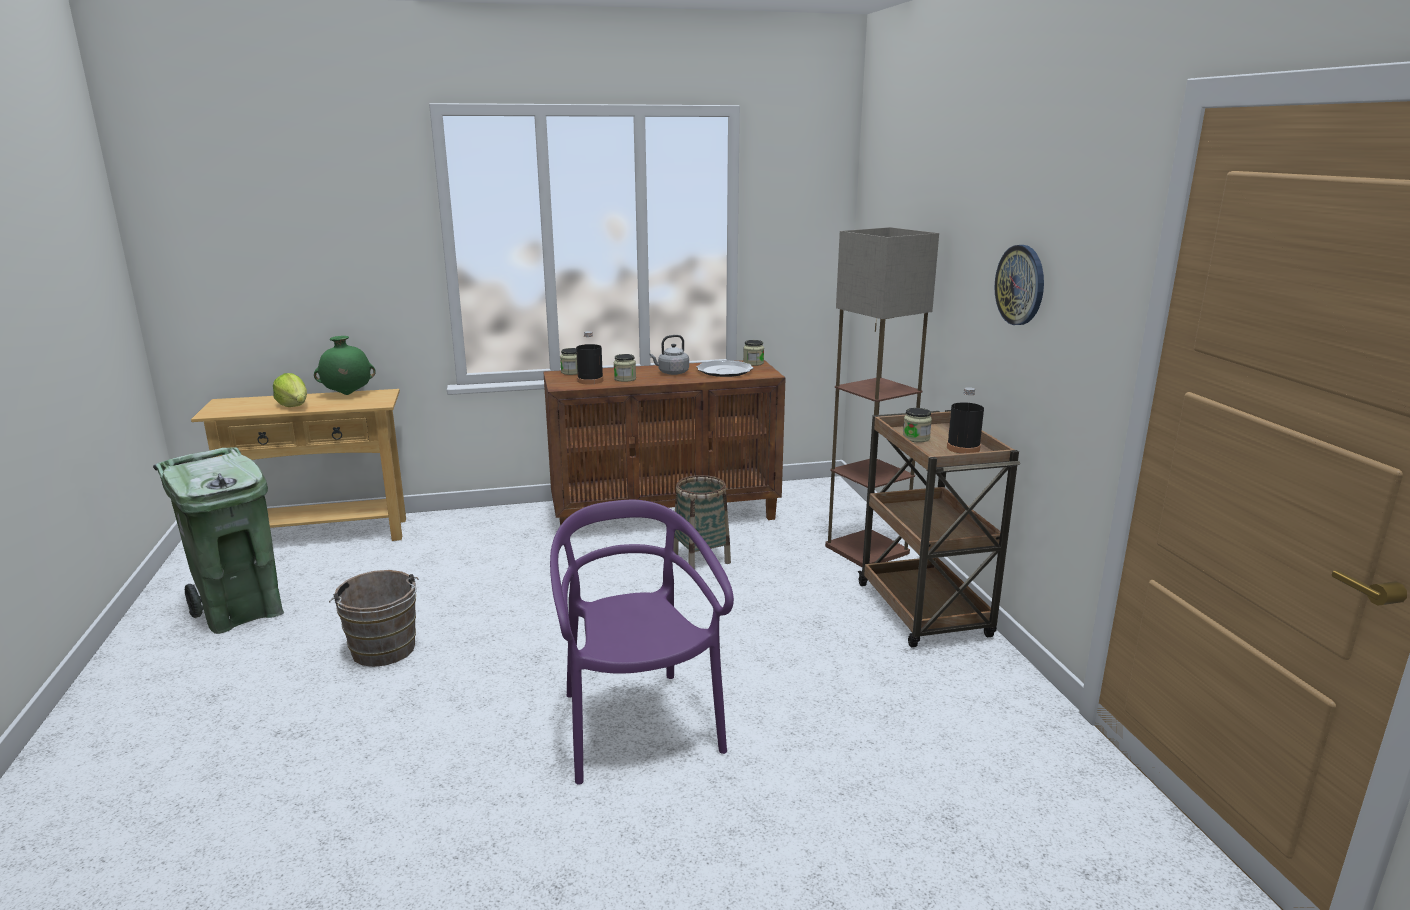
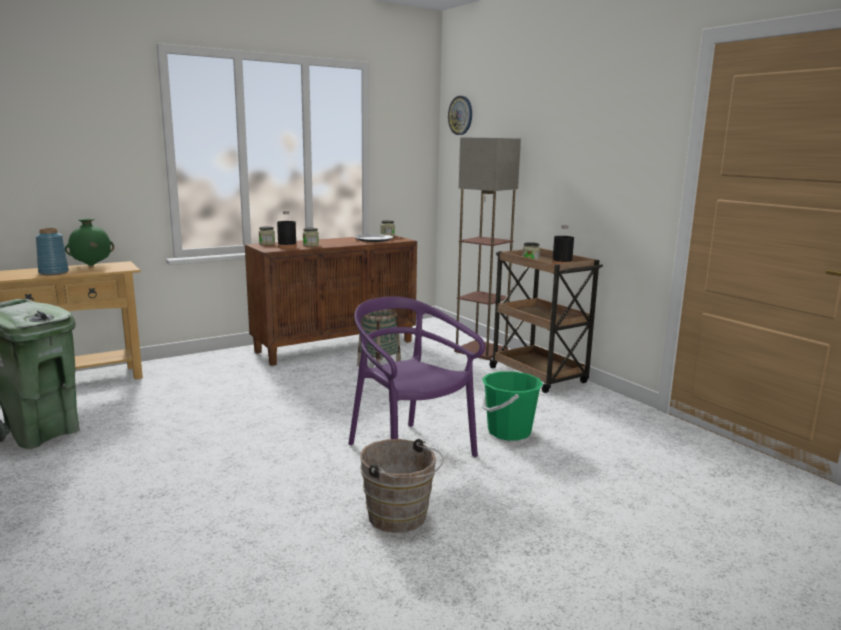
camera: 20 degrees left, 5 degrees down
(294, 406) = (54, 273): lettuce -> blue vase
(384, 652) = (188, 441): brown bucket -> brown bucket (400, 518)
(671, 373) = (339, 241): grey kettle -> none
(803, 715) = (509, 432): none -> green bucket
(1020, 285) = (589, 161): wall clock -> wall clock (461, 115)

